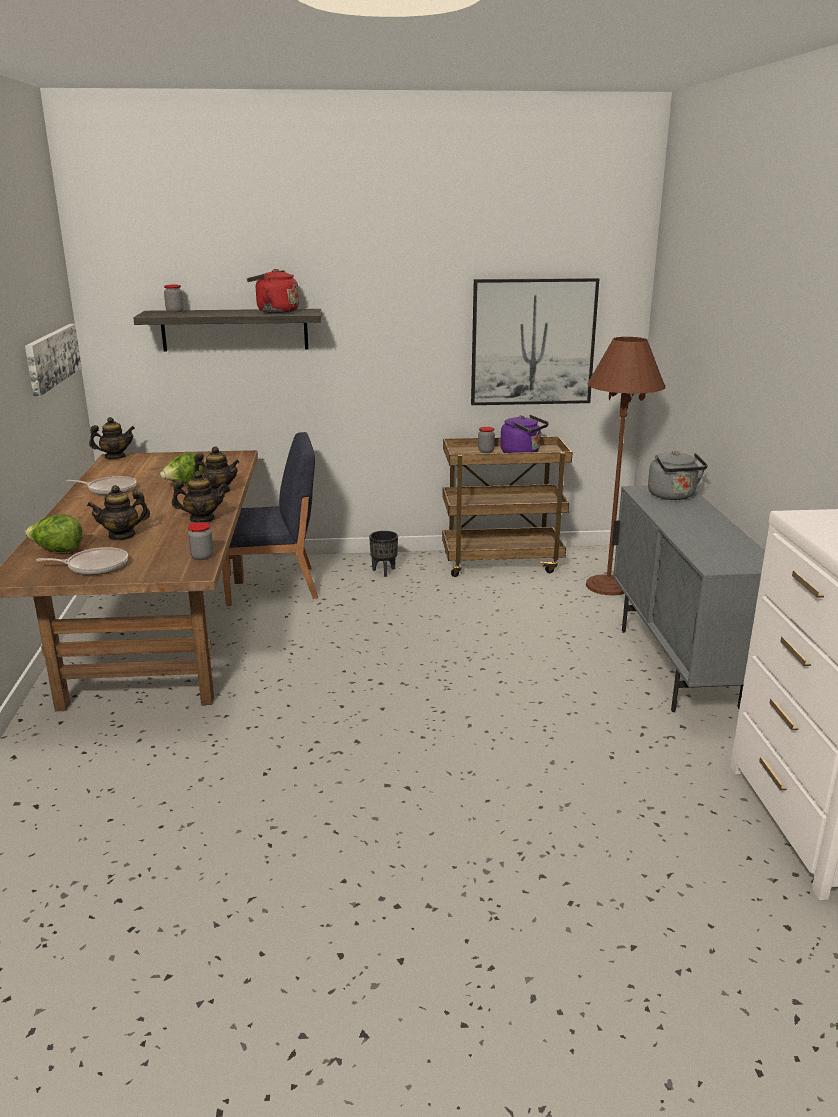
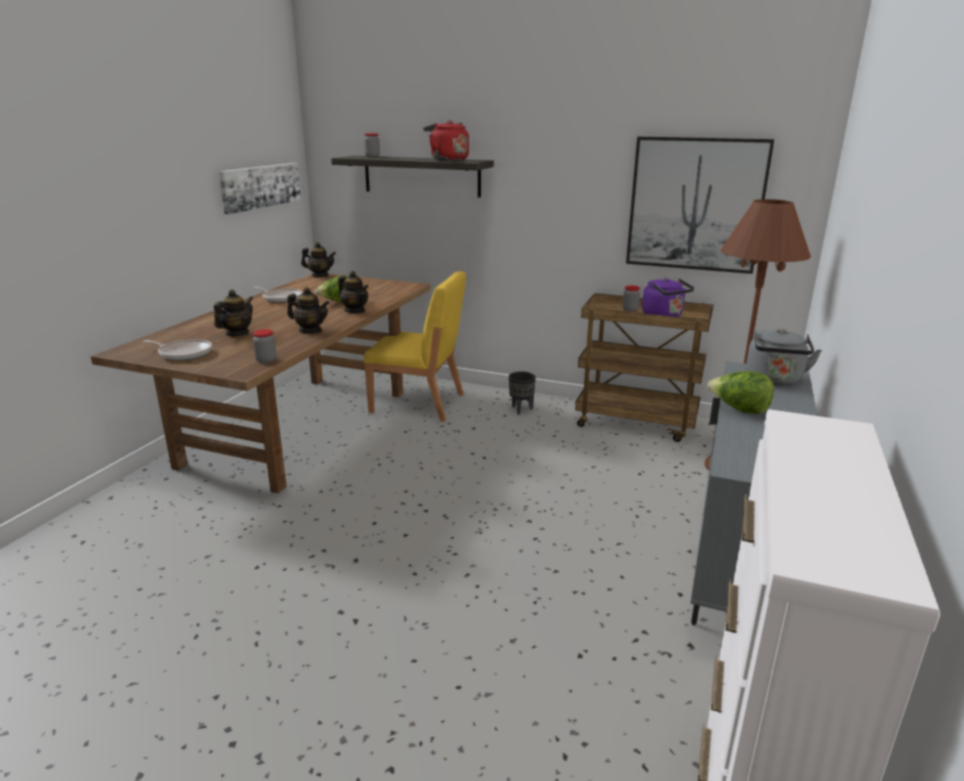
camera: 25 degrees right, 0 degrees up
(57, 551) = (178, 337): lettuce -> lettuce (739, 410)
(122, 535) = (237, 334): teapot -> teapot turned 120 degrees clockwise
(272, 586) = (418, 404): blue chair -> yellow chair

